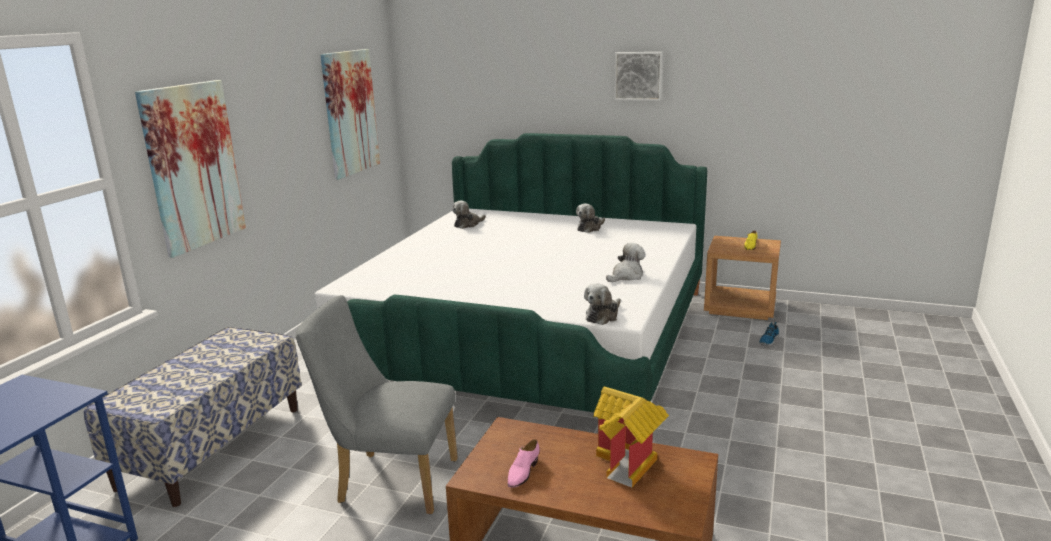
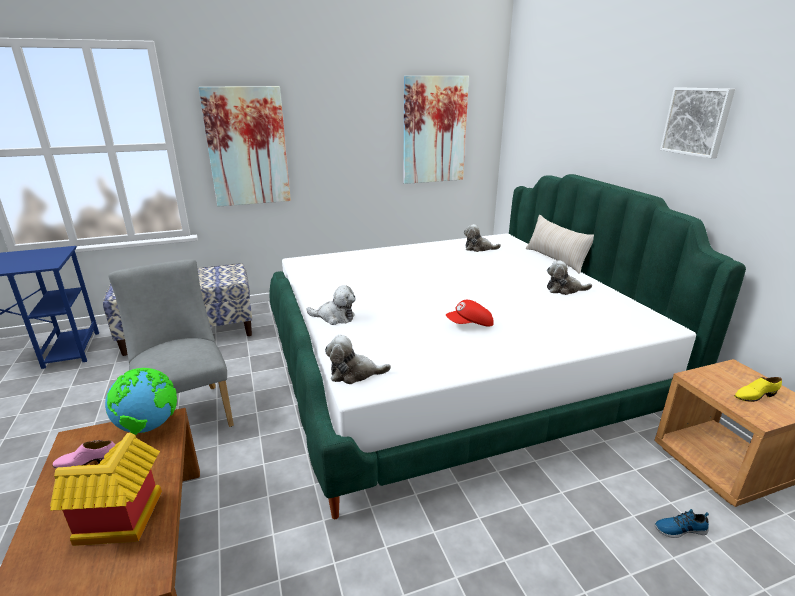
camera: 50 degrees right, 5 degrees up
(505, 437) = (149, 426): none -> globe
(539, 213) = (555, 259): none -> beige pillow
(593, 266) = (470, 325): none -> red cap
(626, 276) = (471, 349): plush toy -> plush toy (334, 317)

